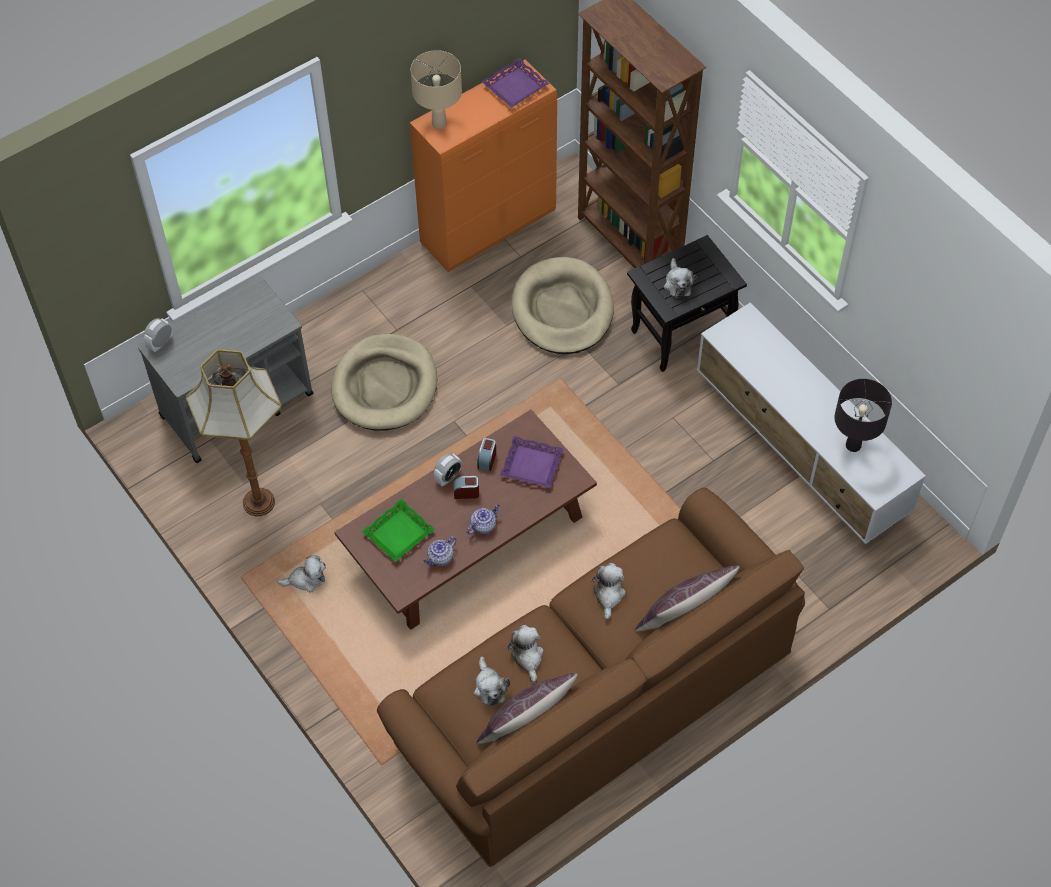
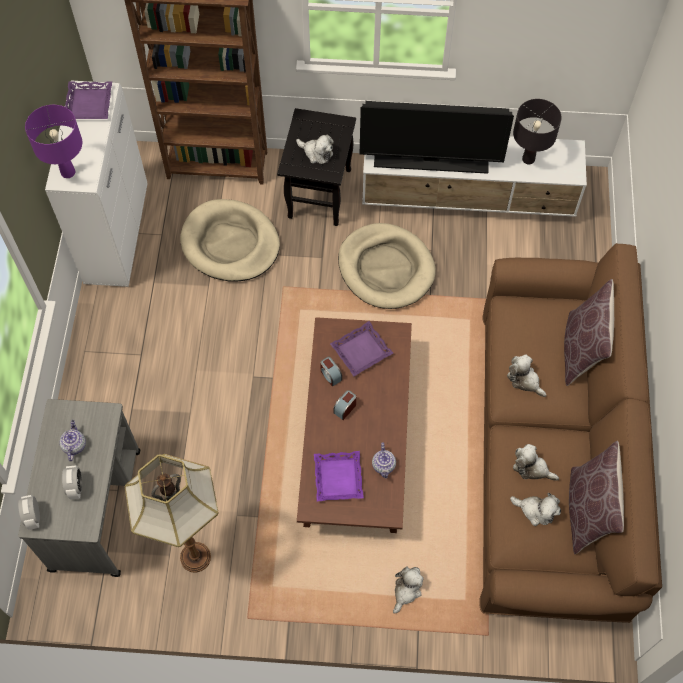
camera: 50 degrees left, 5 degrees up
(306, 579) = (292, 573): plush toy -> plush toy (406, 590)
(385, 386) = (180, 397): beige dog bed -> beige dog bed (386, 268)
(399, 534) = (339, 478): green tray -> purple tray
(439, 123) = (68, 172): beige table lamp -> purple table lamp
(448, 477) = (321, 410): alarm clock -> alarm clock (76, 487)
(483, 525) = (382, 418): teapot -> teapot (74, 445)
(489, 227) = (117, 234): orange cabinet -> white cabinet
(767, 374) = (431, 162): none -> television

